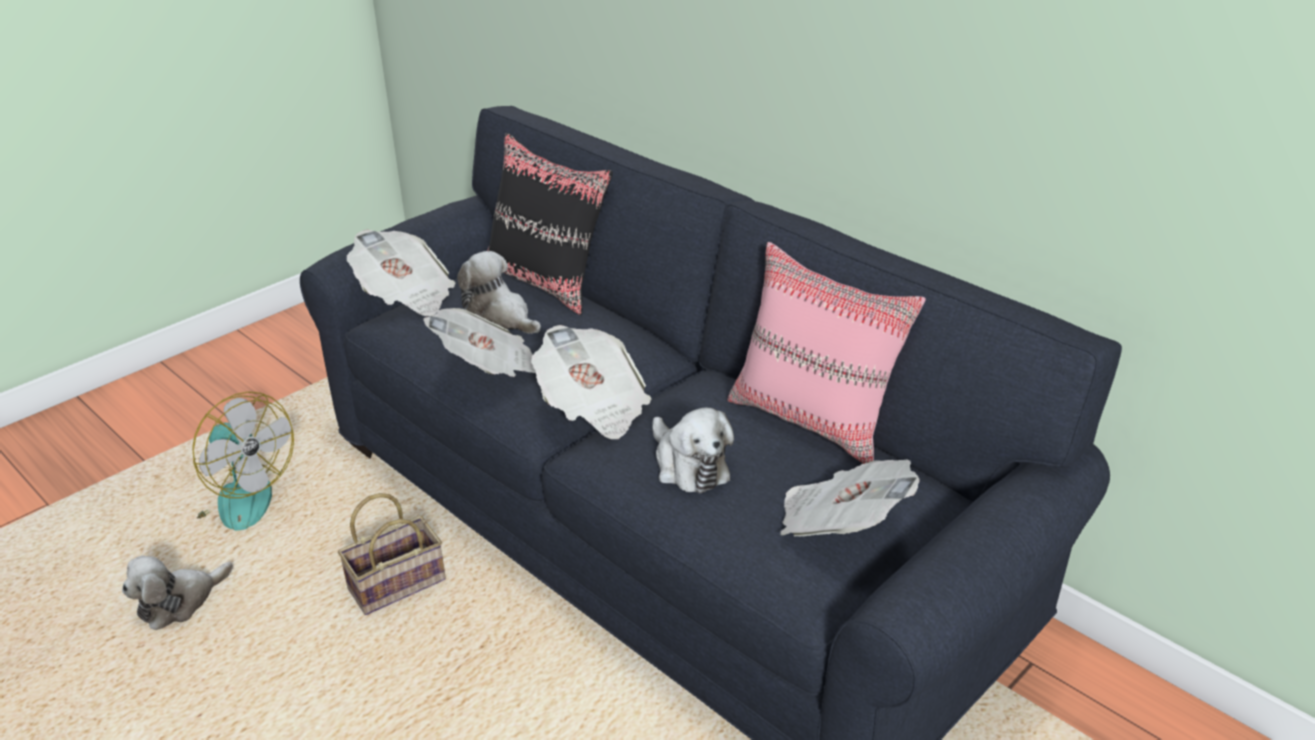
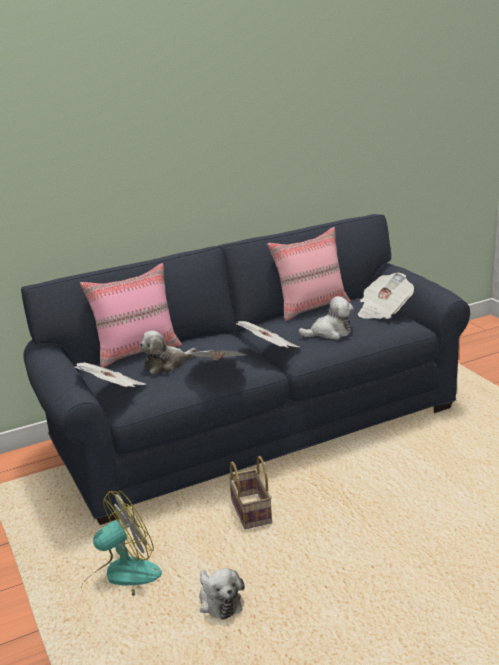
camera: 70 degrees left, 10 degrees down
(547, 282) = (137, 351): black pillow -> pink pillow

